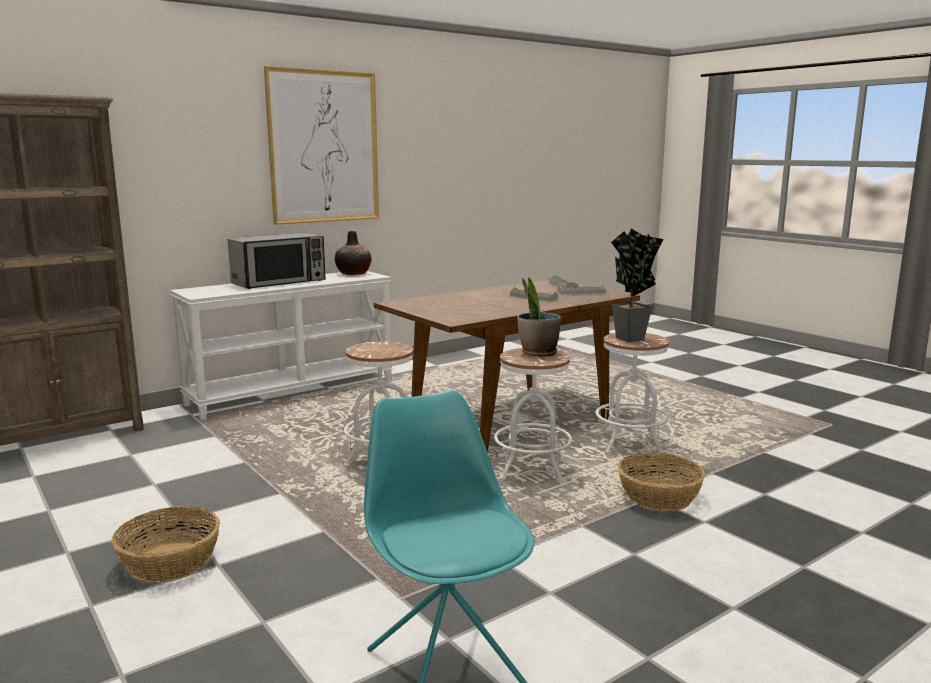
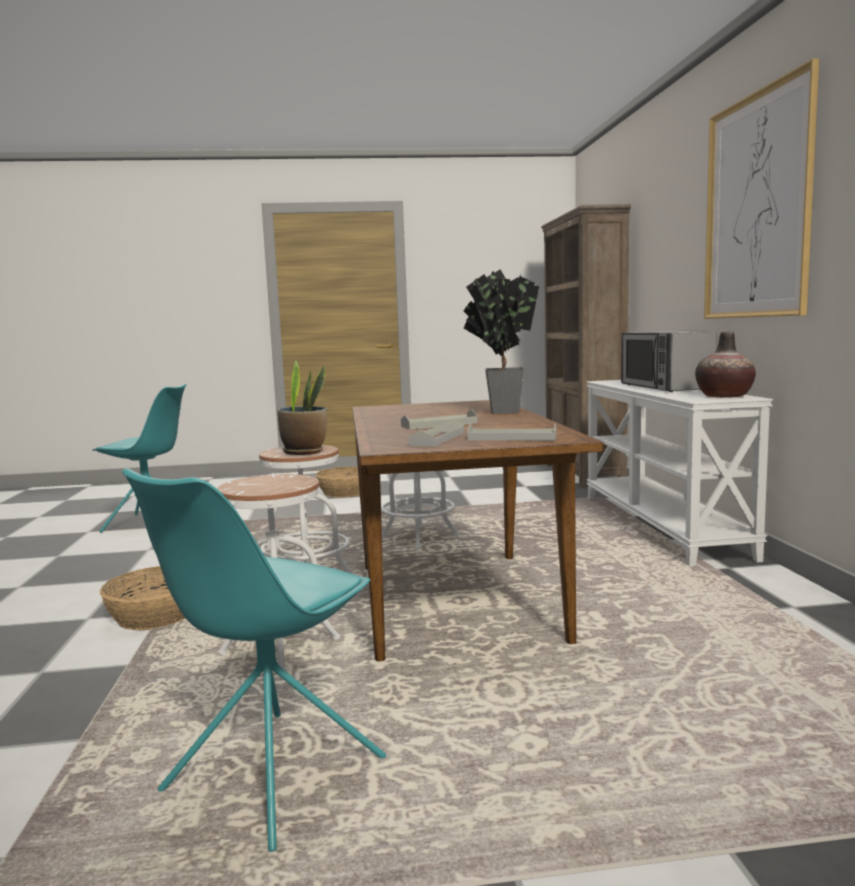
camera: 120 degrees right, 5 degrees down
(630, 340) = (270, 481): potted plant -> potted plant (499, 412)
(708, 414) = (271, 777): none -> turquoise chair

